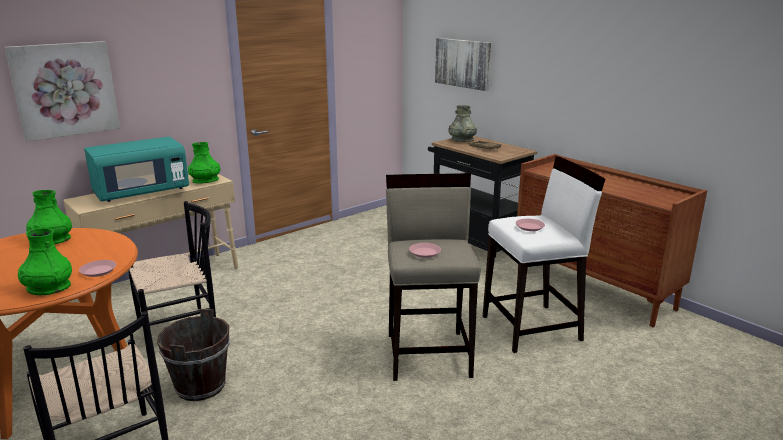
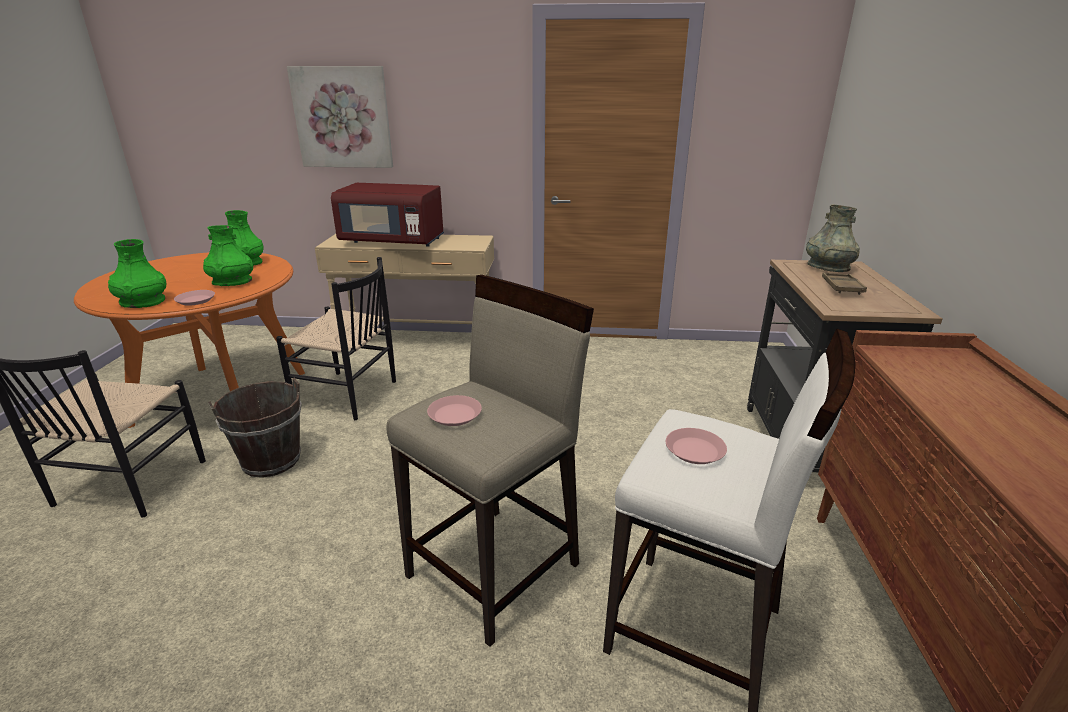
camera: 45 degrees right, 5 degrees up
(141, 192) = (393, 241): turquoise microwave -> red microwave
(205, 181) = (463, 244): green vase -> green vase (232, 282)
(463, 63) = (890, 132): picture -> none

